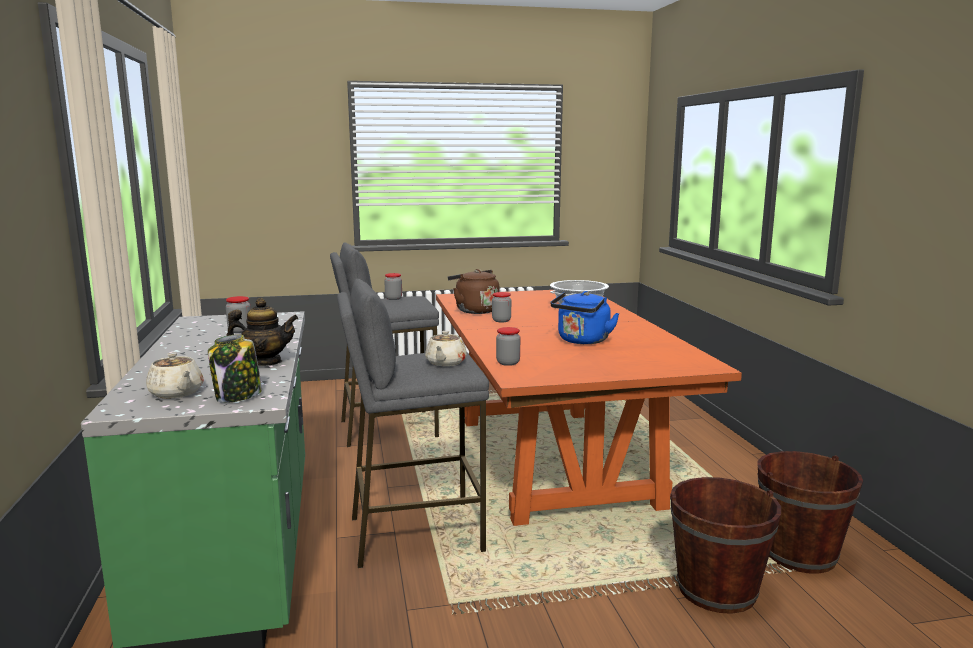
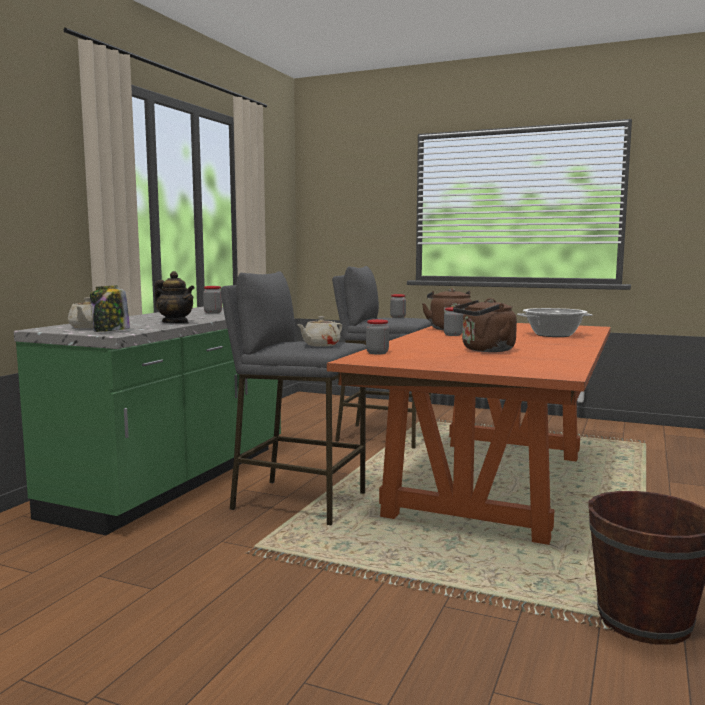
camera: 35 degrees right, 5 degrees down
(582, 341) = (485, 350): blue kettle -> brown kettle
(717, 590) = (494, 614): brown bucket -> none

